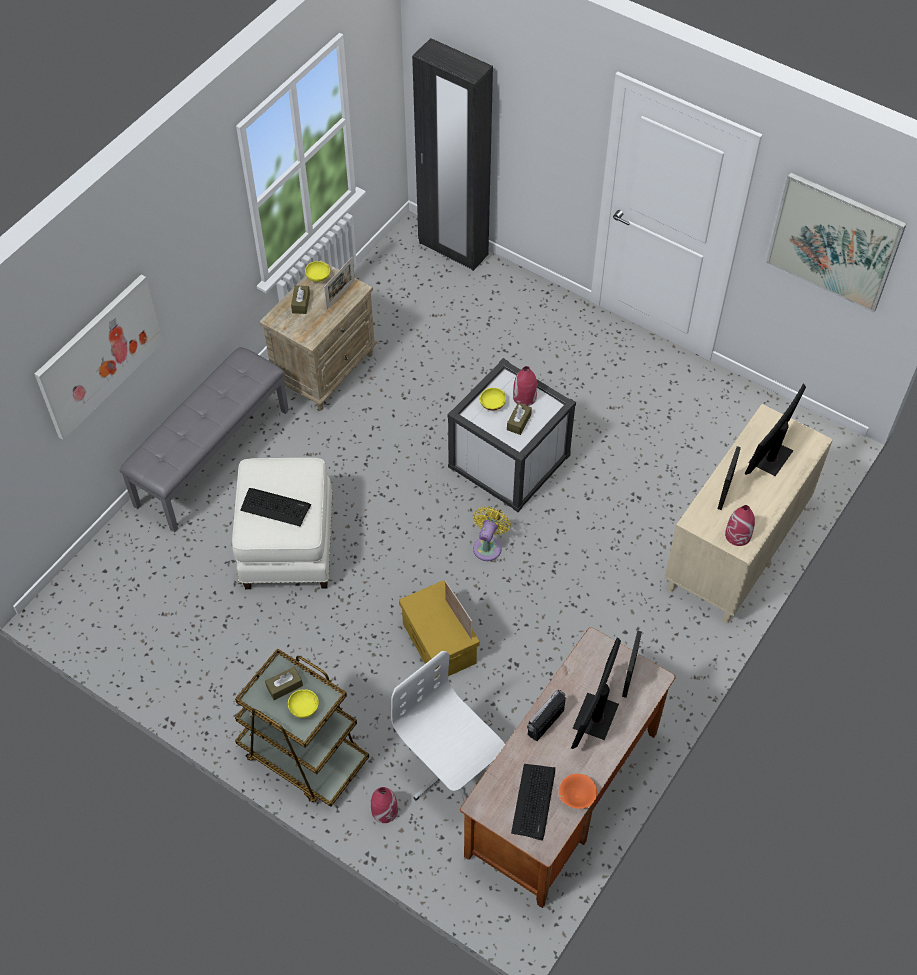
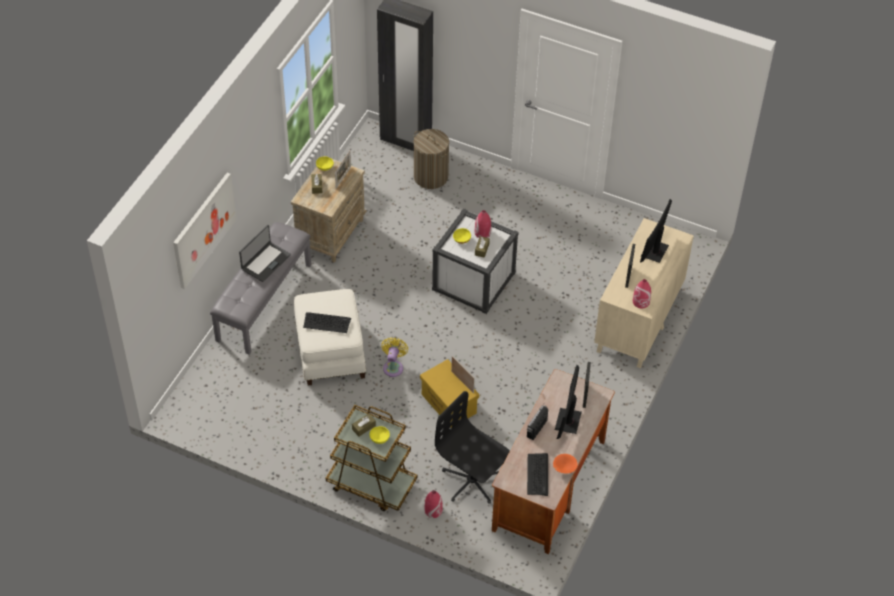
camera: 10 degrees left, 5 degrees down
(211, 404) = (265, 262): none -> laptop
(450, 771) = (472, 481): white office chair -> black office chair
(477, 303) = (430, 176): none -> laundry basket
(488, 546) = (470, 338): yellow fan -> yellow fan (393, 366)
(834, 242) = (677, 105): picture -> none

